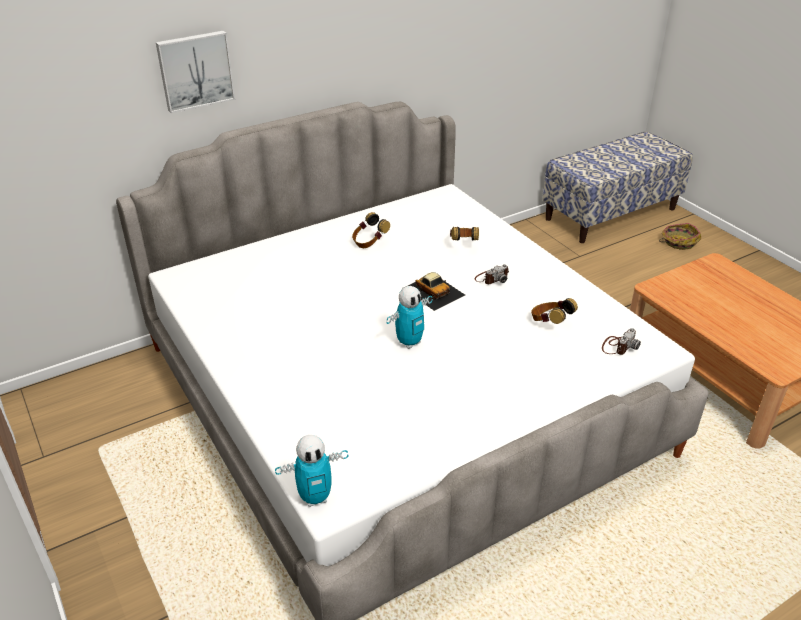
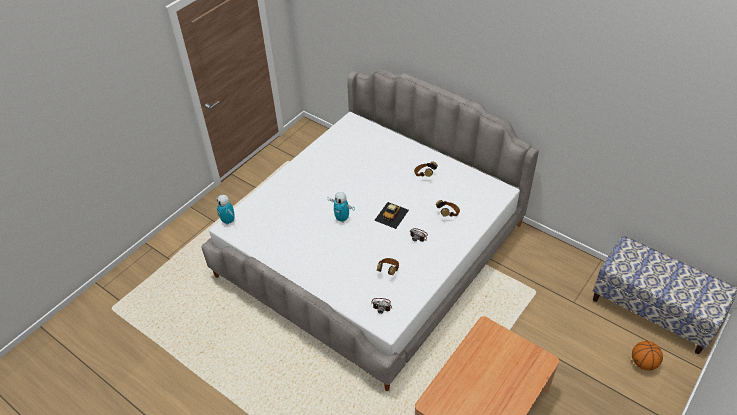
camera: 70 degrees right, 10 degrees up
(195, 70) = (401, 37): picture -> none
(678, 242) = (643, 363): basket -> basketball

